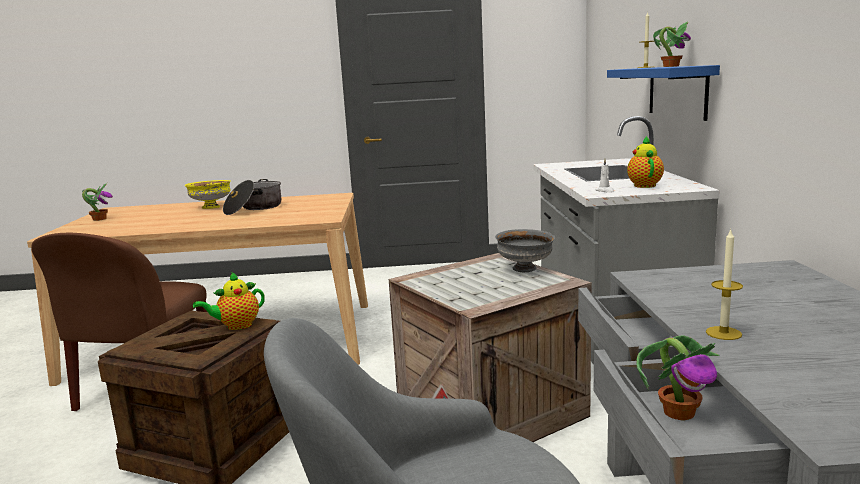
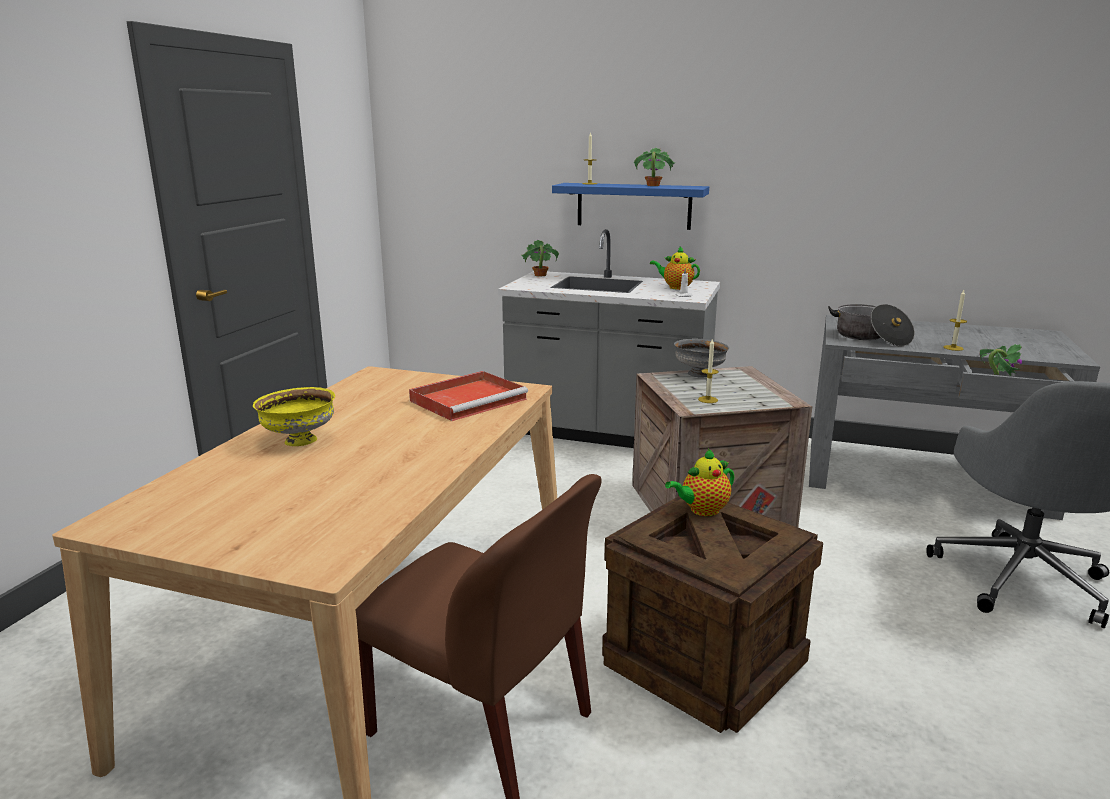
camera: 70 degrees left, 5 degrees up
(99, 219) = (215, 530): potted plant -> potted plant (540, 275)
(236, 326) = (702, 510): teapot -> teapot turned 75 degrees clockwise
(254, 208) = (375, 416): cooking pot -> cooking pot (870, 337)
(295, 214) = (470, 399): none -> red tray
(444, 281) = (708, 400): none -> candle

